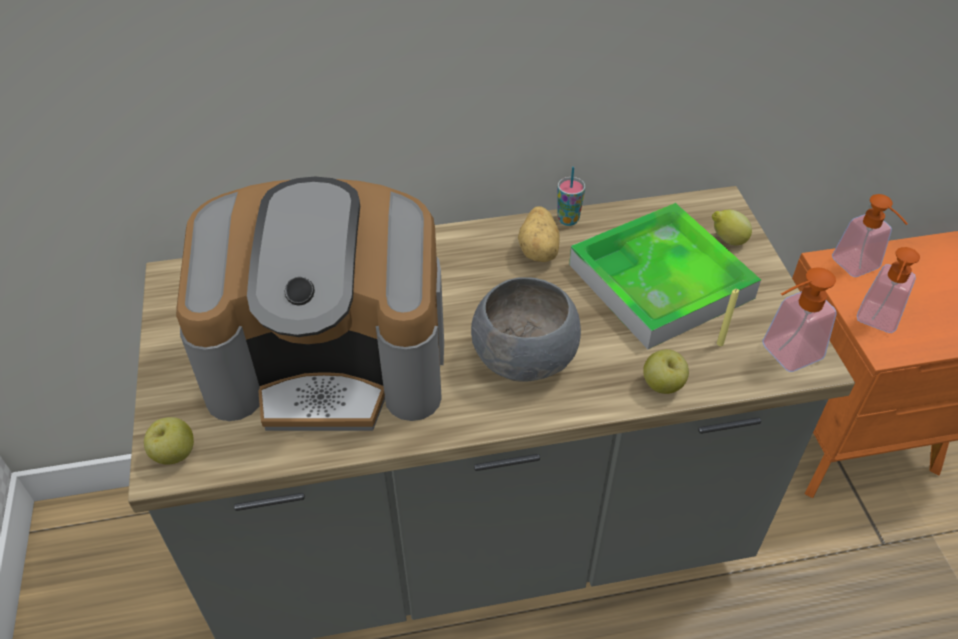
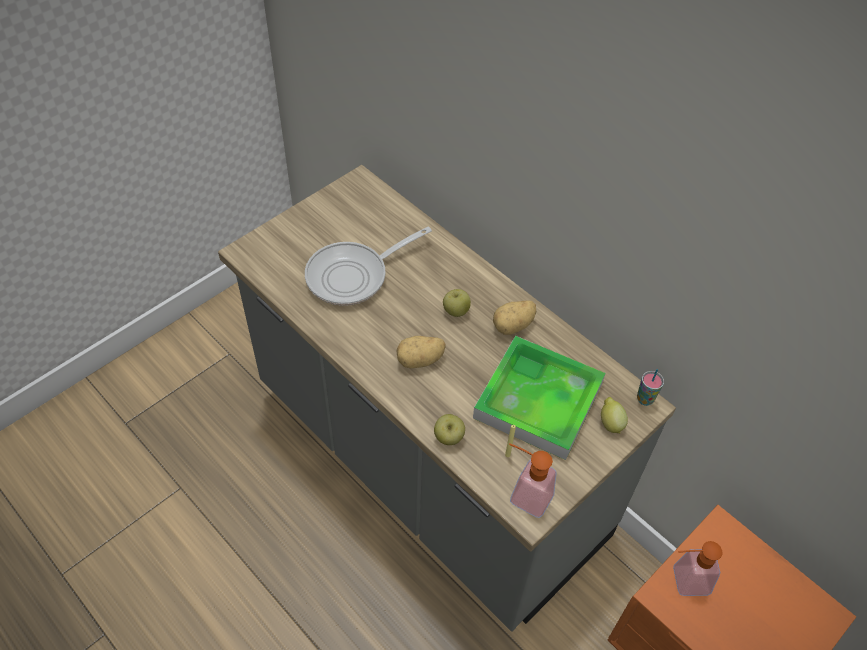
camera: 55 degrees right, 5 degrees up
(174, 454) = (252, 251): apple -> apple (456, 311)
(331, 359) = (353, 276): coffee machine -> frying pan
(526, 357) = (420, 361): grey bowl -> potato
(568, 219) = (554, 328): cup -> cup (645, 399)
(860, 268) = (736, 551): soap dispenser -> none

